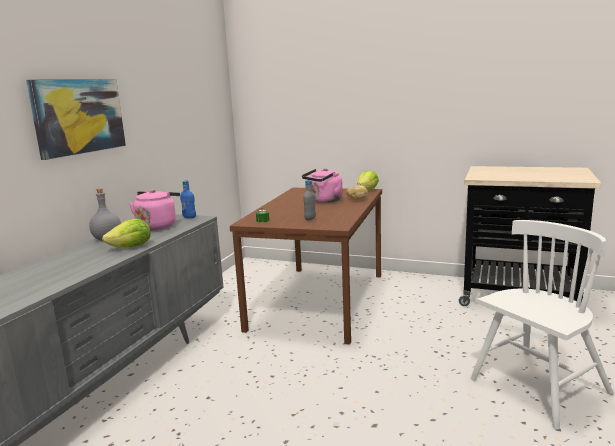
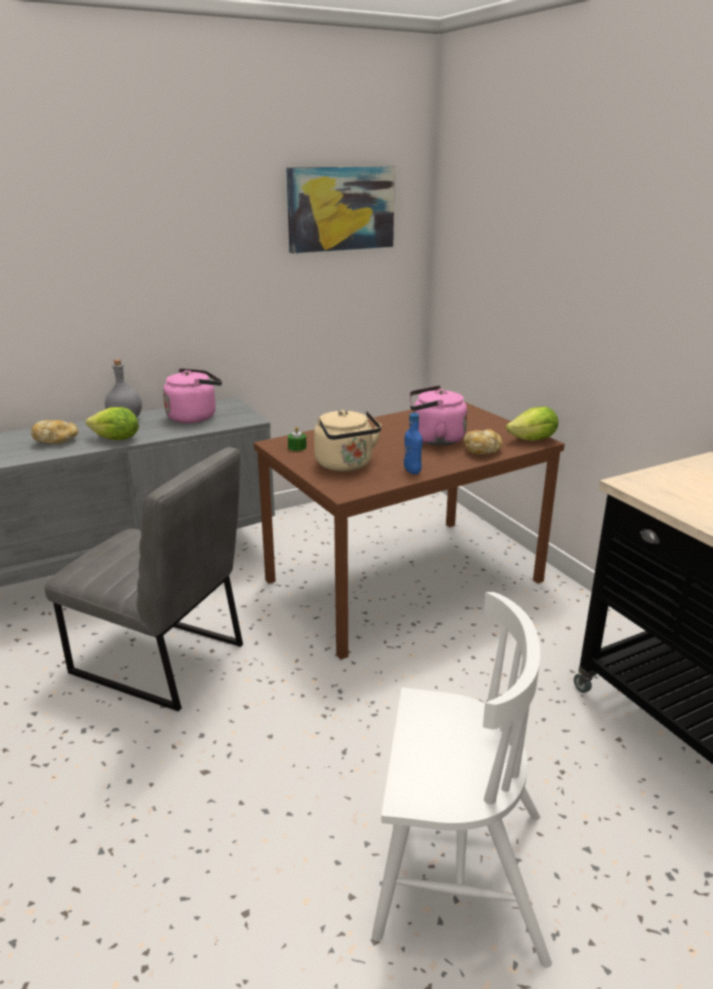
camera: 40 degrees right, 10 degrees up
(79, 116) = (117, 267): picture -> picture (341, 209)
(82, 260) = (57, 441): none -> bread
(189, 217) = (244, 414): blue bottle -> blue bottle (412, 471)
(249, 396) = (161, 660): none -> grey chair
(310, 219) = (346, 465): grey bottle -> beige kettle

